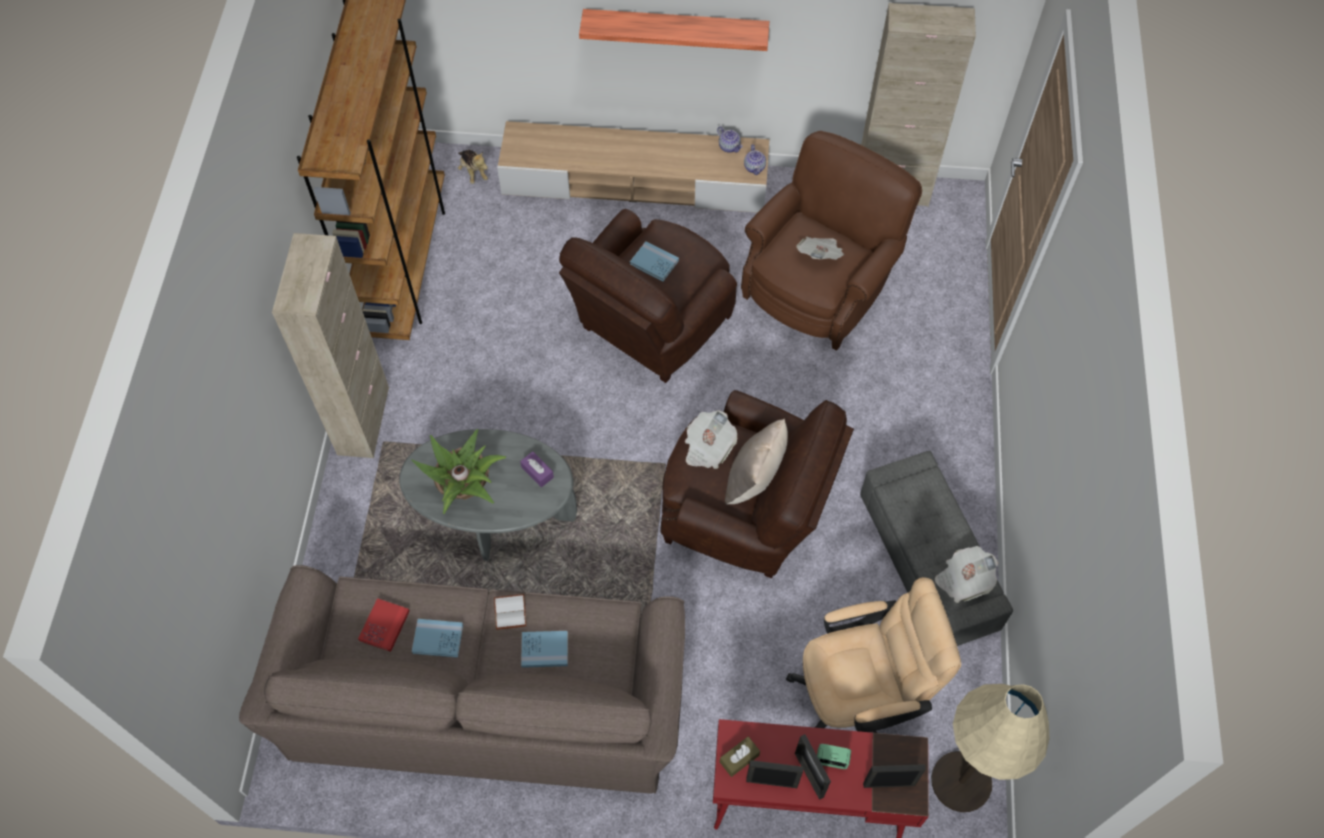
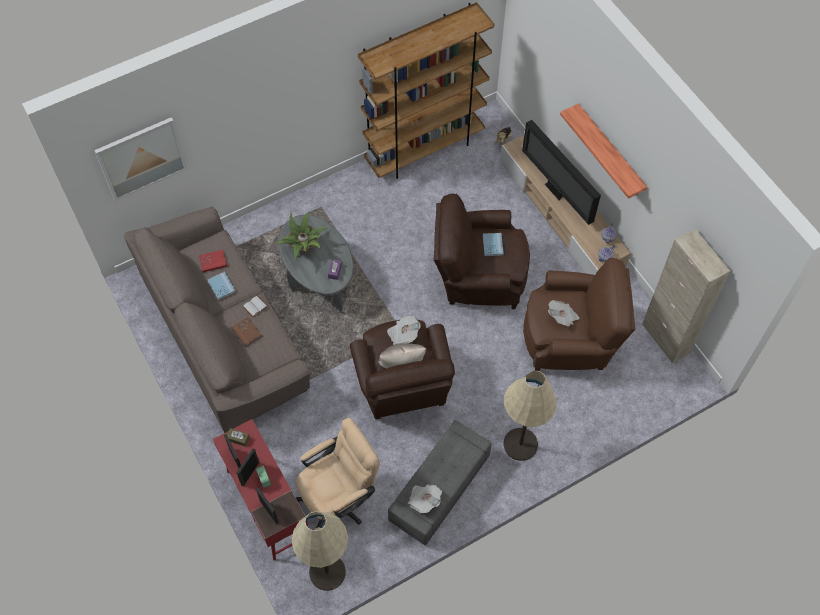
camera: 55 degrees right, 0 degrees up
(190, 579) = (141, 158): none -> picture
(363, 421) = (326, 191): beige cabinet -> none
(544, 650) = (246, 332): blue book -> brown book
(618, 157) = (555, 192): none -> television
(859, 697) = (339, 498): beige office chair -> beige office chair turned 75 degrees counterclockwise
(926, 431) = (520, 444): none -> beige floor lamp

